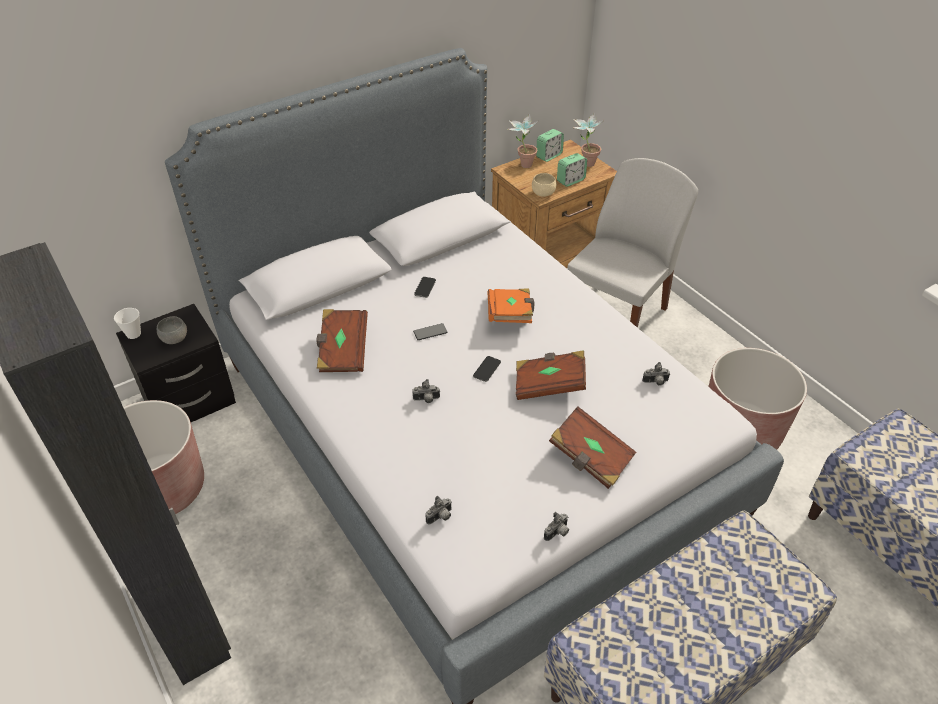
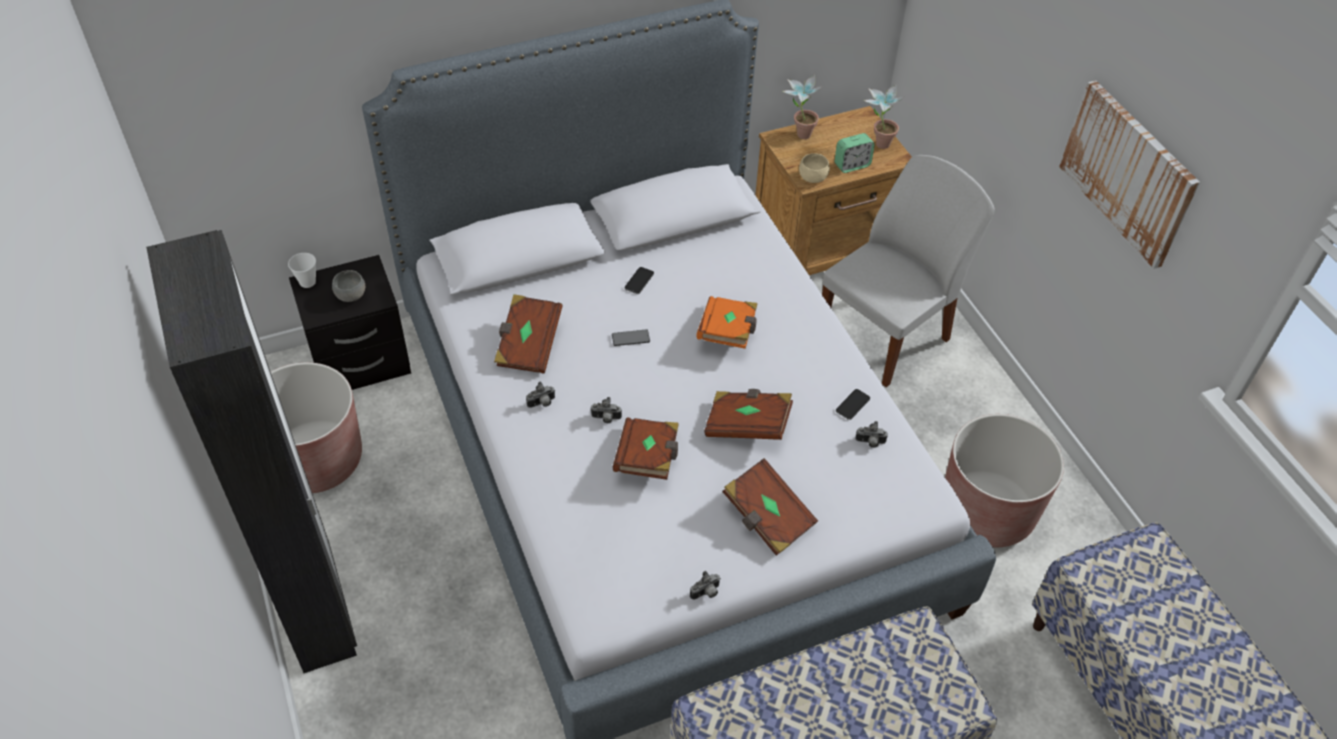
camera: 10 degrees right, 5 degrees up
(440, 517) = (587, 553): camera -> camera (542, 403)
(472, 426) = (648, 458): none -> brown book
(487, 369) = (682, 394): phone -> phone (852, 405)
(549, 156) = (835, 126): alarm clock -> none
(824, 124) = (1128, 172): none -> picture

